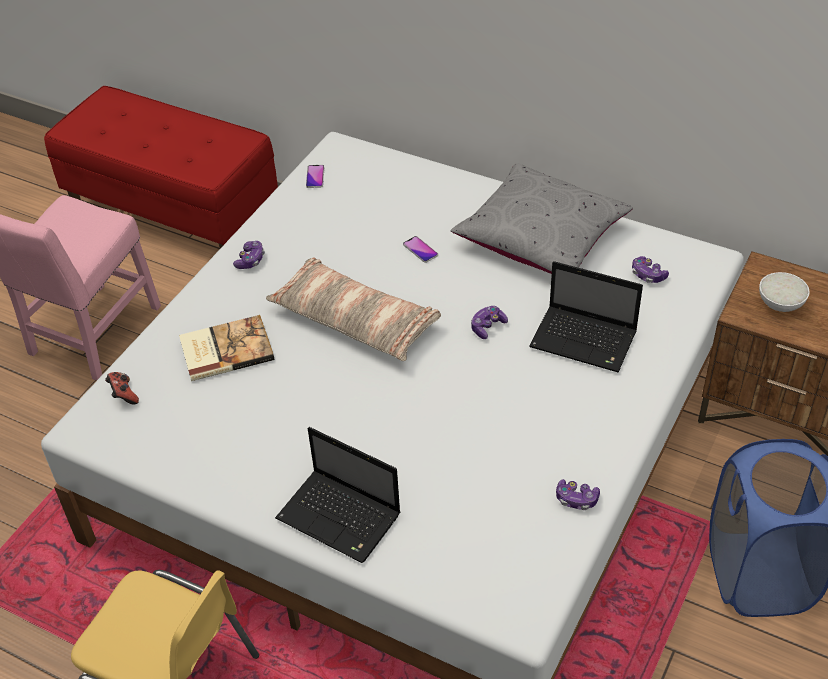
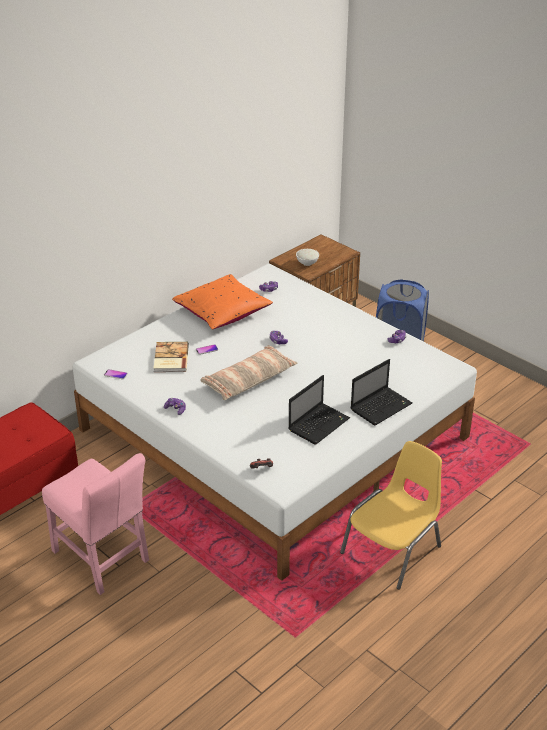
camera: 75 degrees left, 10 degrees down
(225, 349) = (246, 428): book -> book (170, 358)
(541, 238) = (222, 312): grey pillow -> orange pillow
(585, 340) = (303, 316): laptop -> laptop (319, 424)

